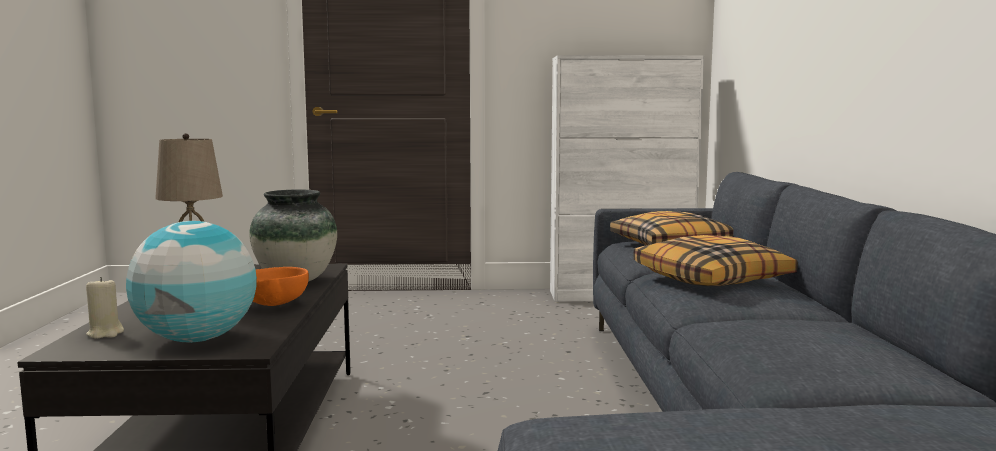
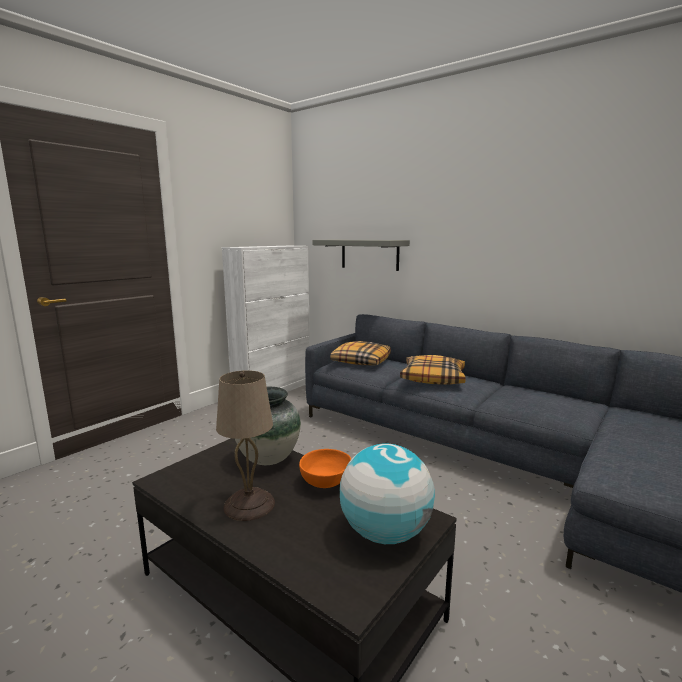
camera: 50 degrees left, 5 degrees up
(105, 333) = (321, 571): beige candle -> none
(771, 61) = (369, 254): none -> grey shelf

